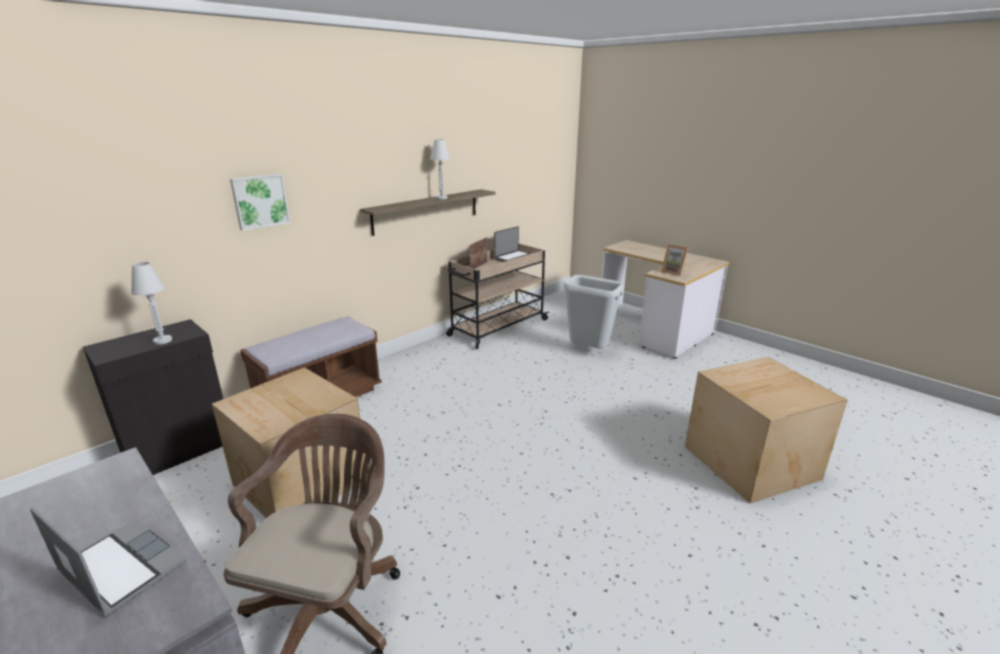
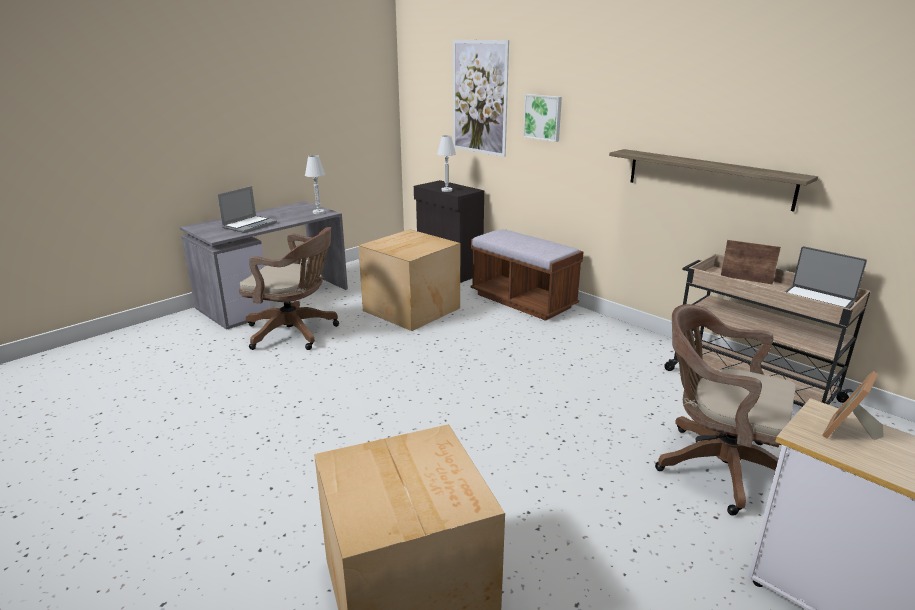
camera: 90 degrees right, 0 degrees up
(138, 199) = (479, 98): none -> picture
(441, 198) = (716, 165): white table lamp -> white table lamp (318, 212)
(587, 352) = (716, 466): grey trash can -> brown office chair

